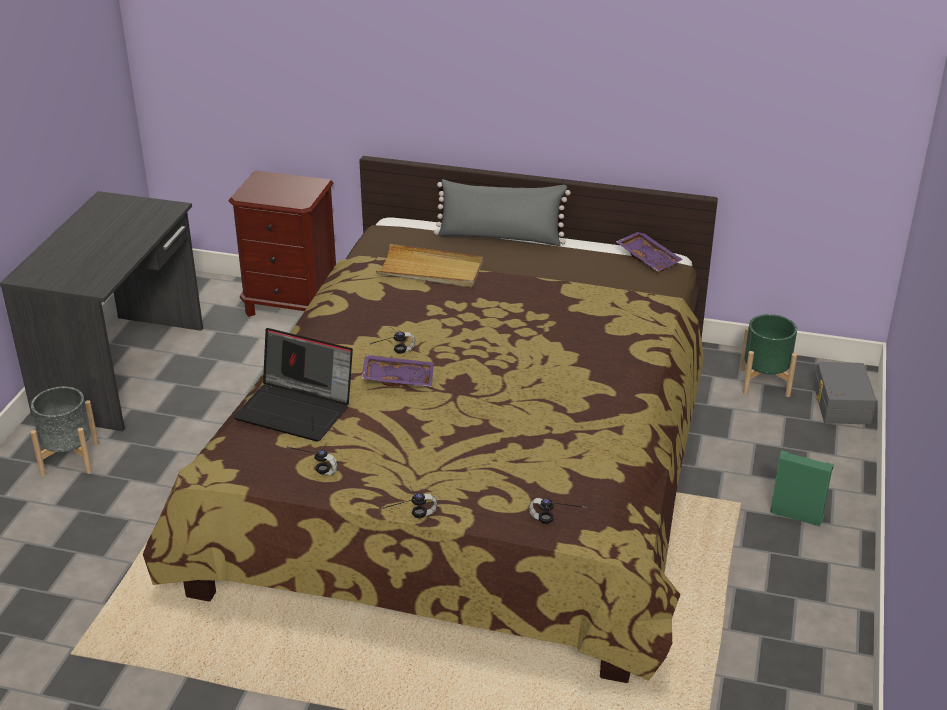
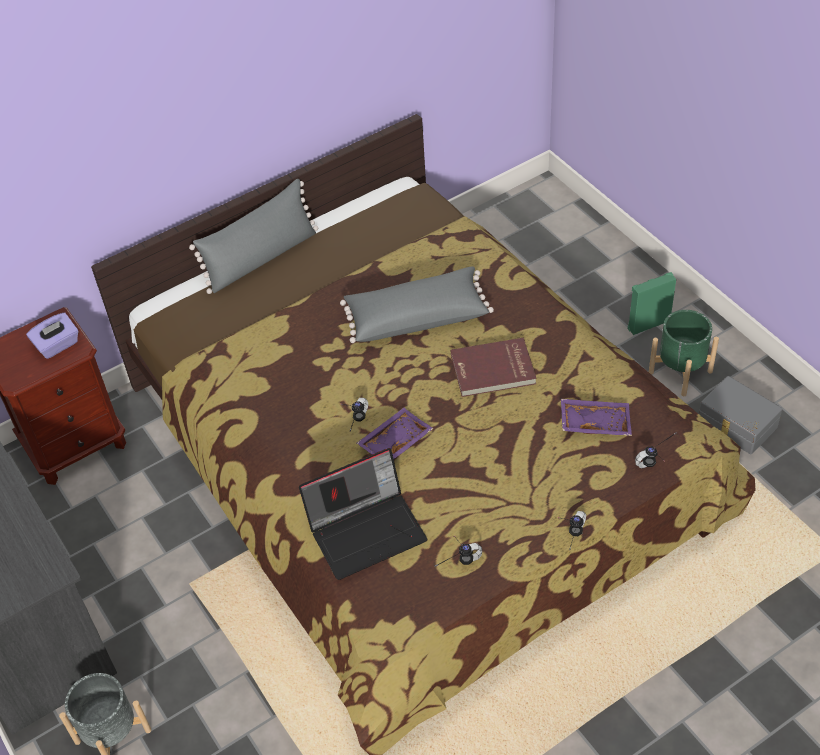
camera: 45 degrees left, 15 degrees up
(294, 194) = (57, 345): none -> purple tissue box
(431, 270) = (266, 329): beige tray -> none
(534, 389) = (493, 370): none -> red book
(537, 326) = (416, 317): none -> grey pillow
(649, 258) = (393, 197): purple tray -> purple tray (595, 422)
(764, 382) = (501, 237): green planter -> green planter (680, 371)
(840, 404) = (565, 218): grey storage box -> grey storage box (736, 425)

